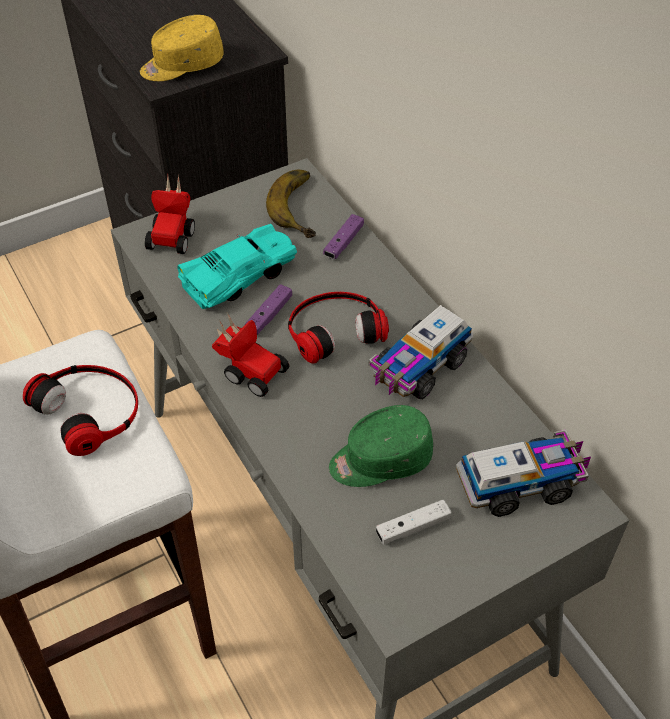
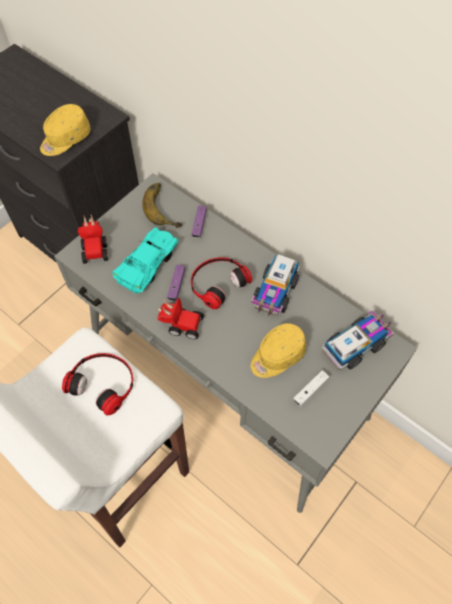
camera: 20 degrees left, 10 degrees up
(380, 460) = (277, 356): green cap -> yellow cap

